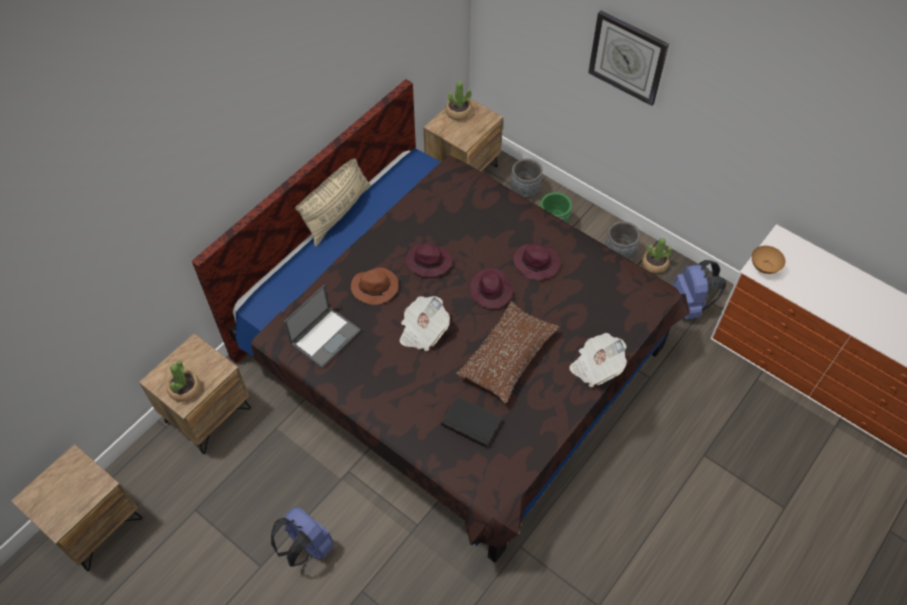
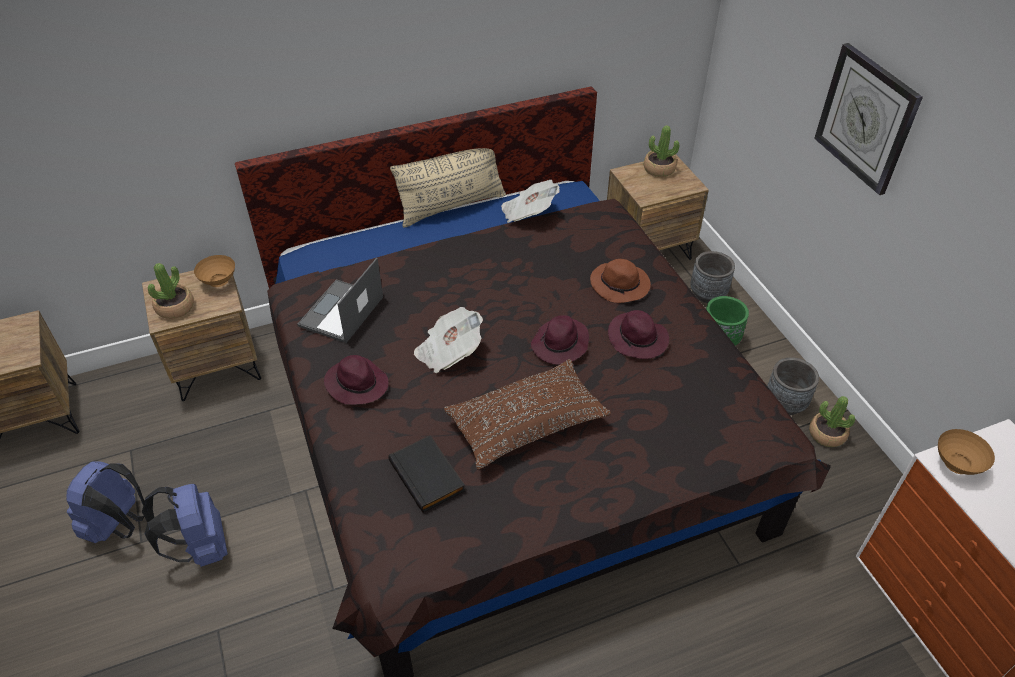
camera: 30 degrees right, 10 degrees down
(201, 353) = (218, 282): none -> brown bowl
(325, 336) = (341, 312): laptop -> laptop turned 135 degrees clockwise
(375, 287) = (432, 288): brown hat -> brown hat (620, 285)
(427, 262) = (509, 287): purple hat -> purple hat (356, 384)
(596, 367) = (633, 486): newspaper -> newspaper (528, 213)
(690, 305) = (849, 503): blue backpack -> blue backpack (119, 524)

